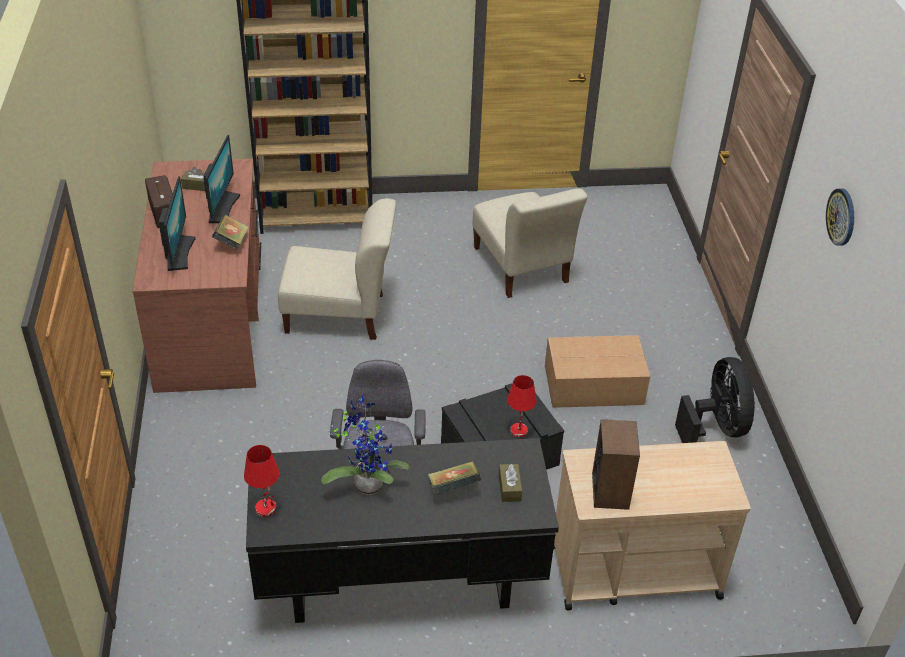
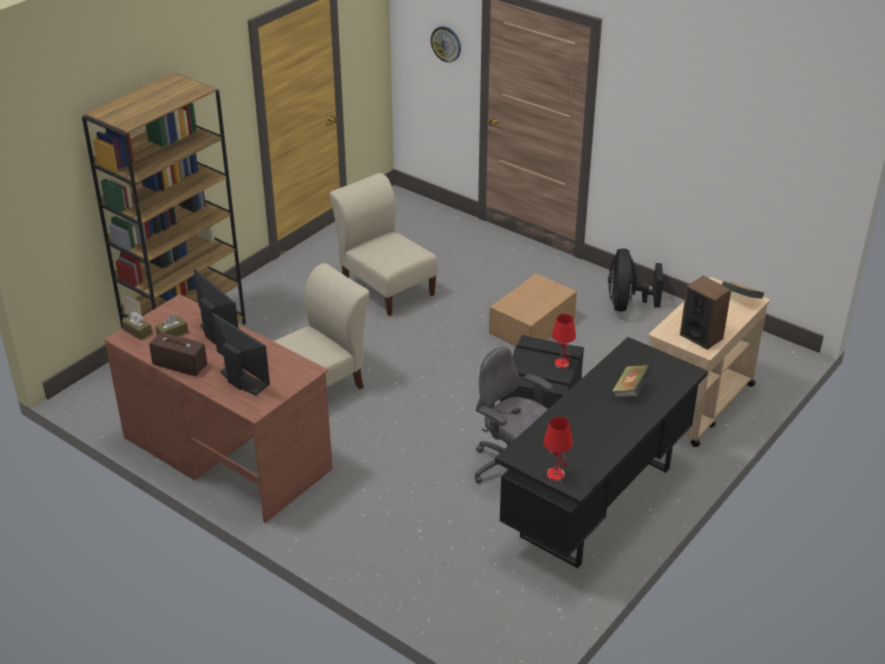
camera: 45 degrees left, 5 degrees down
(232, 242) = (268, 351): book -> book (741, 299)
(367, 482) = (583, 421): potted plant -> none
(509, 487) = (655, 370): brown tissue box -> brown tissue box (137, 331)
(521, 268) = (386, 287): beige chair -> beige chair turned 150 degrees counterclockwise
(715, 428) = (627, 304): black fan -> black fan turned 120 degrees counterclockwise
(841, 217) = (684, 99): wall clock -> wall clock (446, 44)

